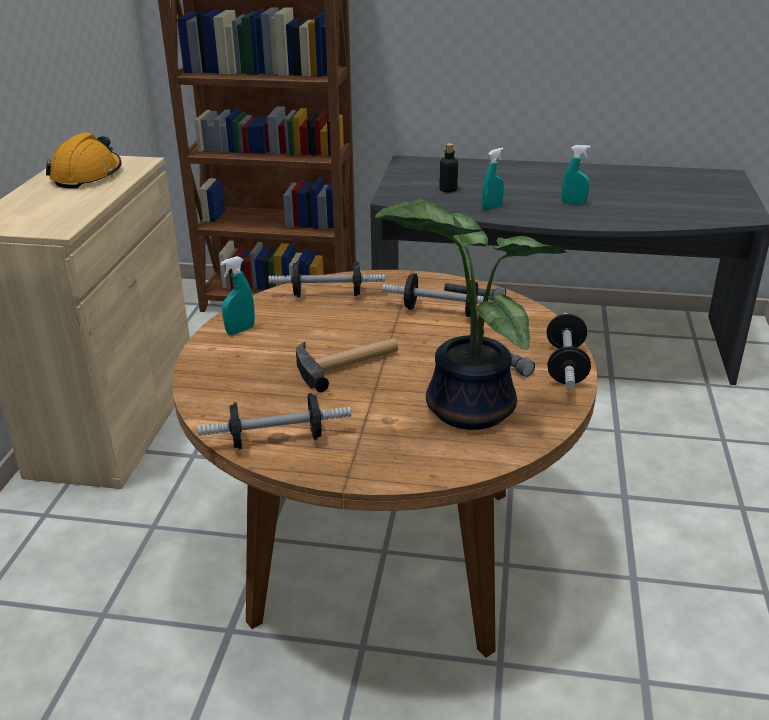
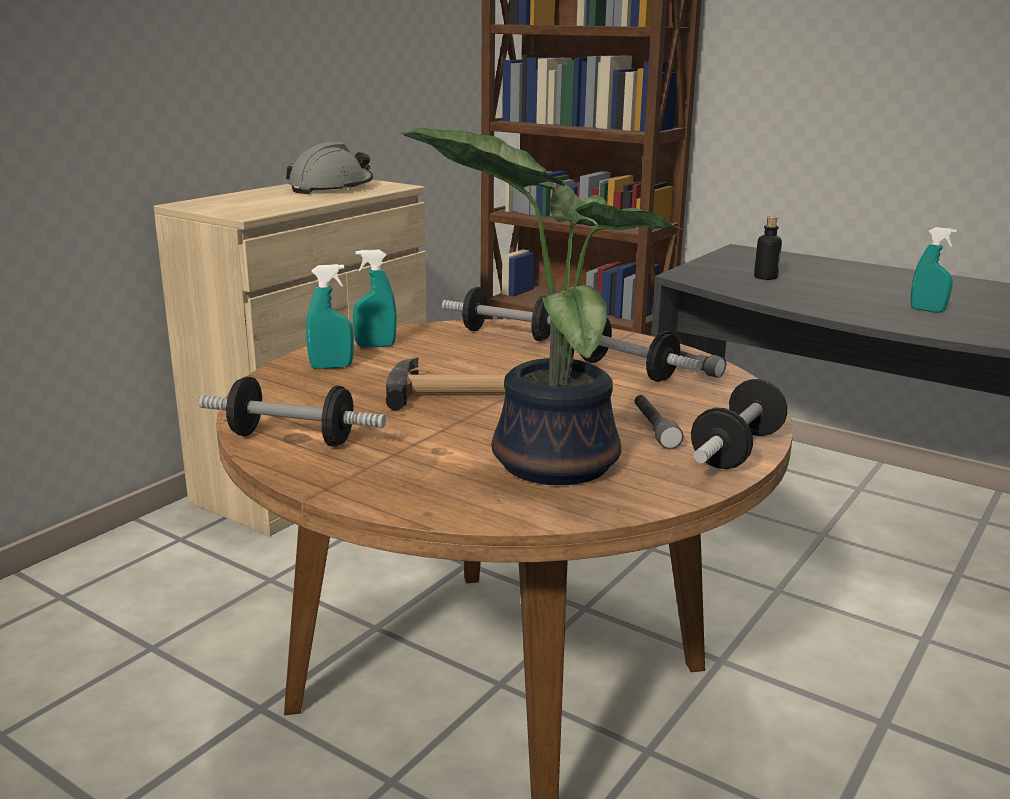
camera: 25 degrees right, 10 degrees down
(87, 175) = (331, 188): orange hard hat -> grey hard hat
(492, 208) = (806, 299): turquoise spray bottle -> turquoise spray bottle (331, 367)

